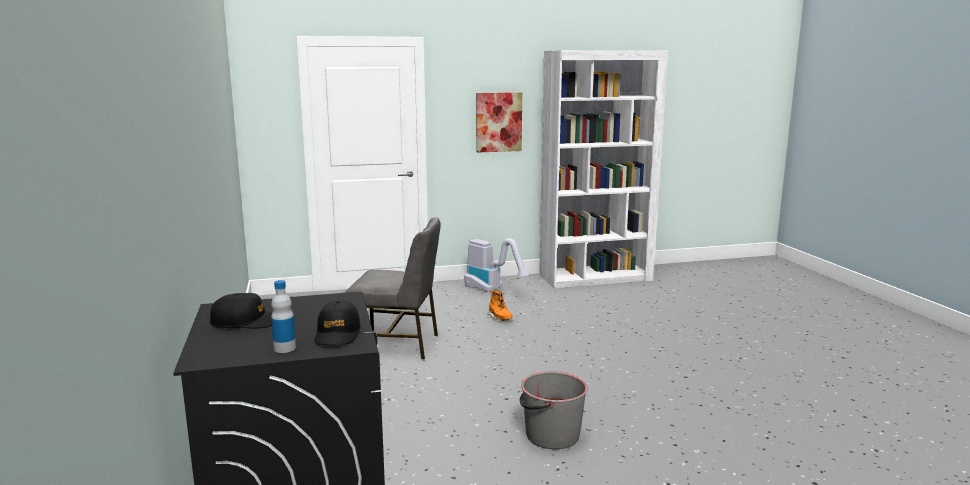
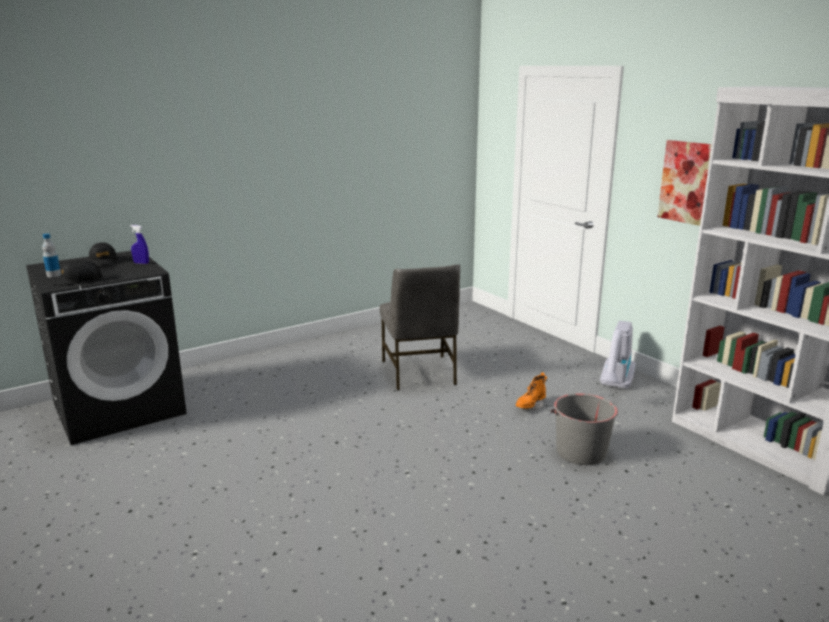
camera: 70 degrees right, 5 degrees up
(292, 302) = (141, 263): none -> blue spray bottle
(551, 436) = (272, 476): grey bucket -> grey bucket (580, 452)

